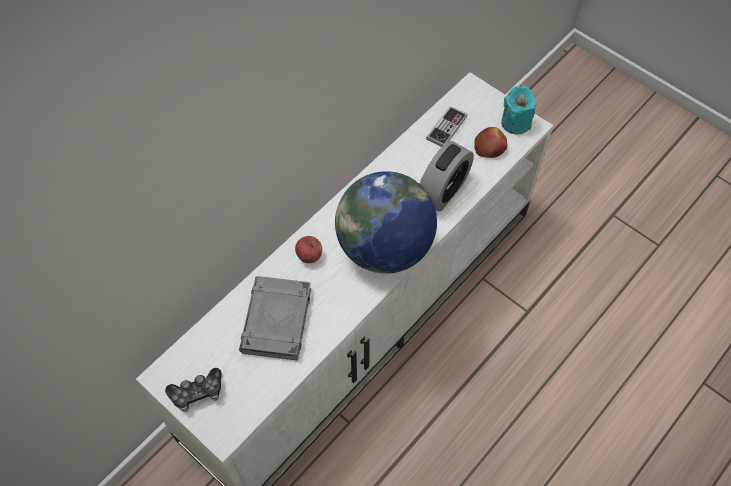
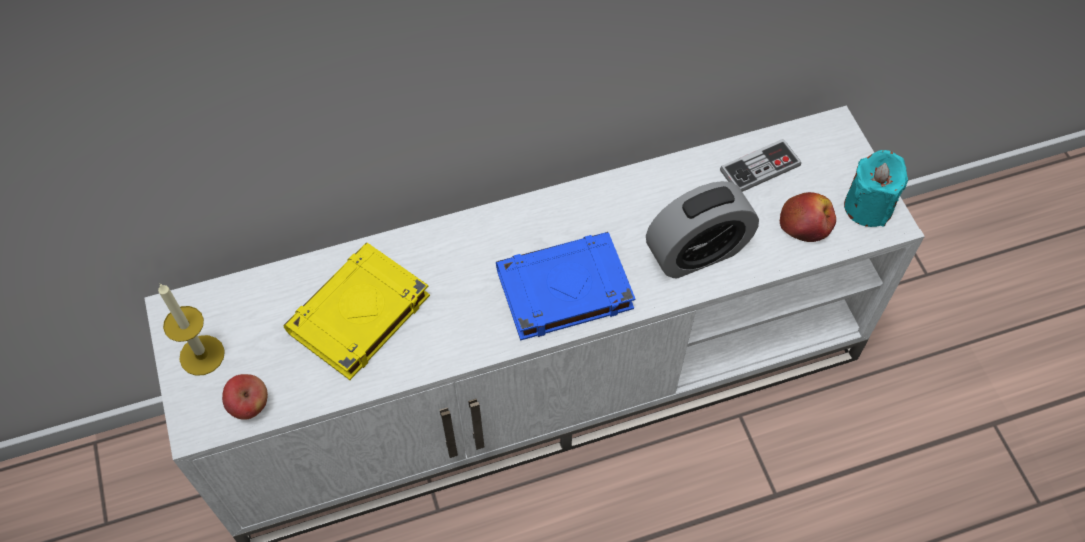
camera: 30 degrees right, 0 degrees up
(197, 393) = (202, 355): game controller -> candle
(277, 321) = (358, 316): grey book -> yellow book
(309, 256) = (456, 251): apple -> apple (249, 405)
(384, 248) = (563, 291): globe -> blue book

